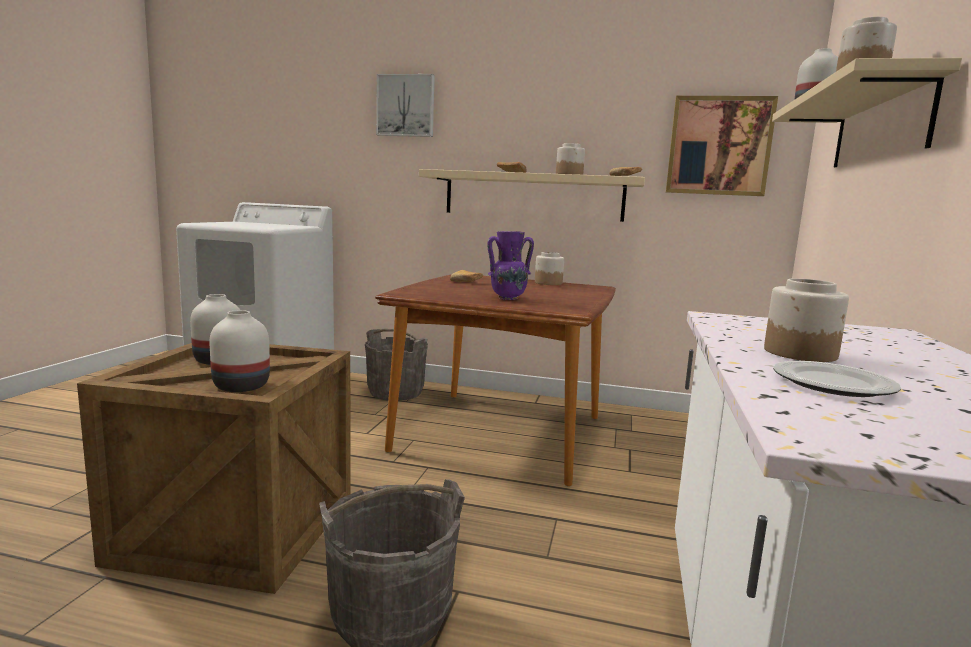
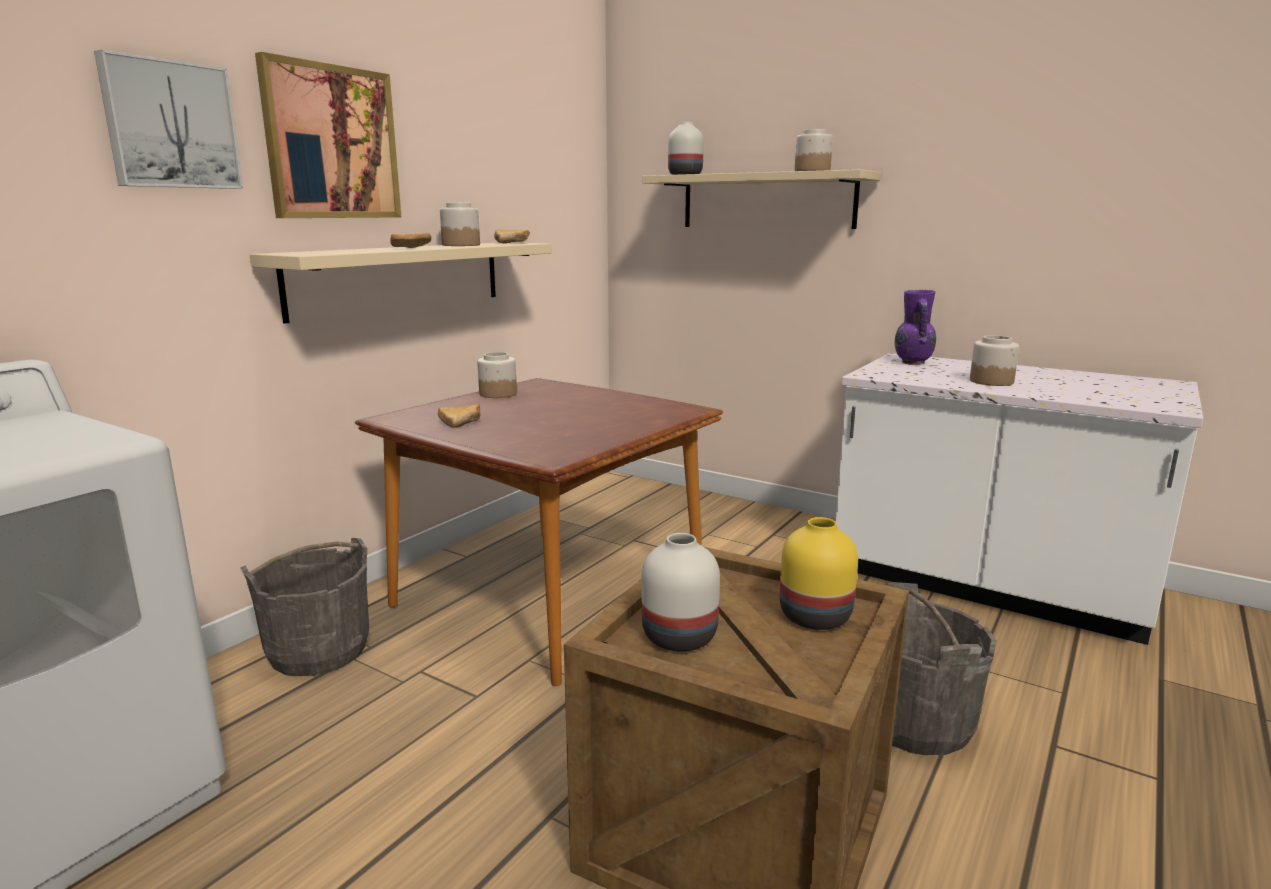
camera: 70 degrees left, 5 degrees up
(243, 386) = (814, 616): white vase -> yellow vase
(507, 298) = (610, 421): purple vase -> purple vase (912, 363)
(719, 146) = (555, 200): picture -> picture (331, 143)
(831, 384) = (1067, 390): plate -> none

